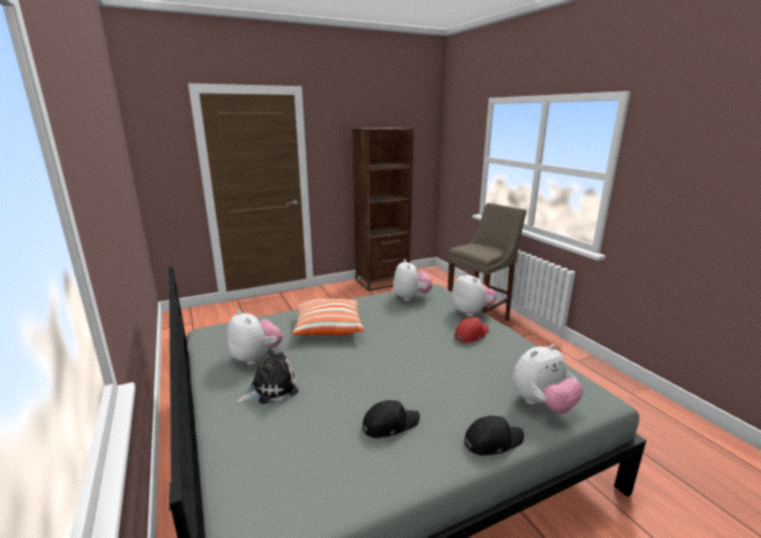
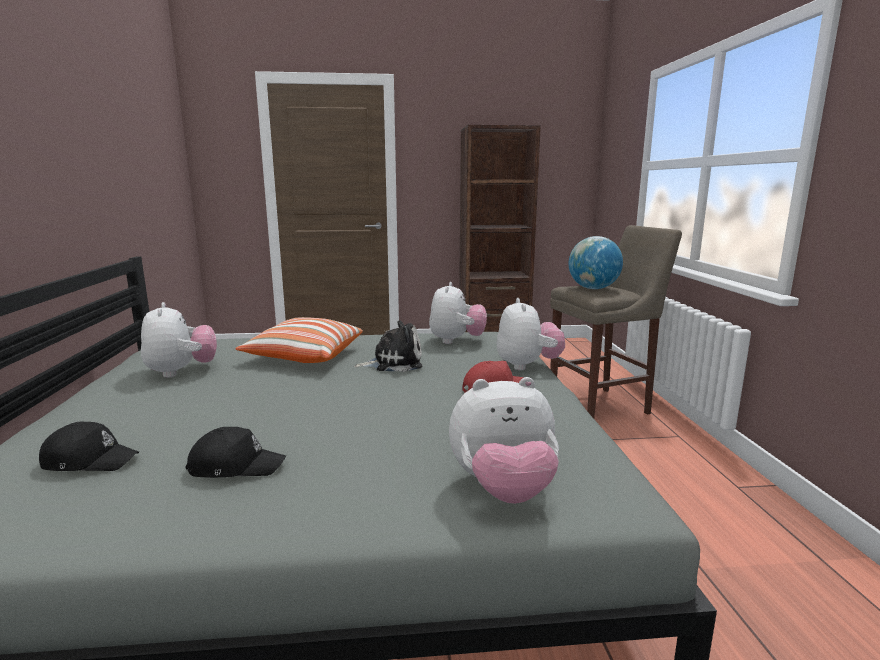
camera: 20 degrees right, 5 degrees down
(271, 388) = (152, 403): plush toy -> plush toy (394, 363)
(476, 248) = (593, 288): none -> globe
(492, 441) = (357, 519): black cap -> black cap (90, 460)

